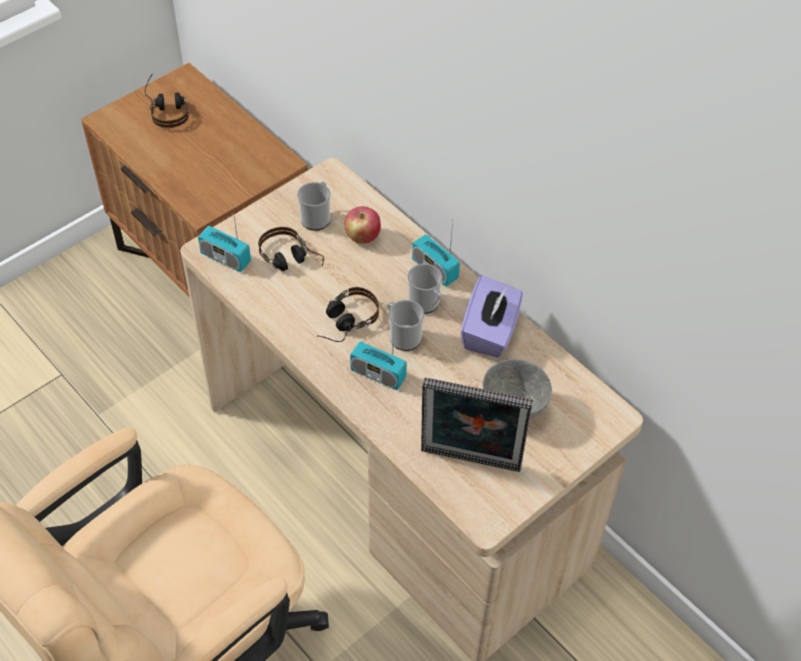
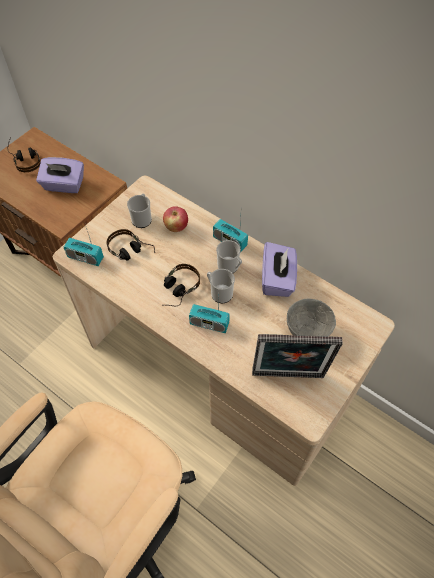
camera: 10 degrees left, 5 degrees up
(216, 155) = (64, 185): none -> purple tissue box

